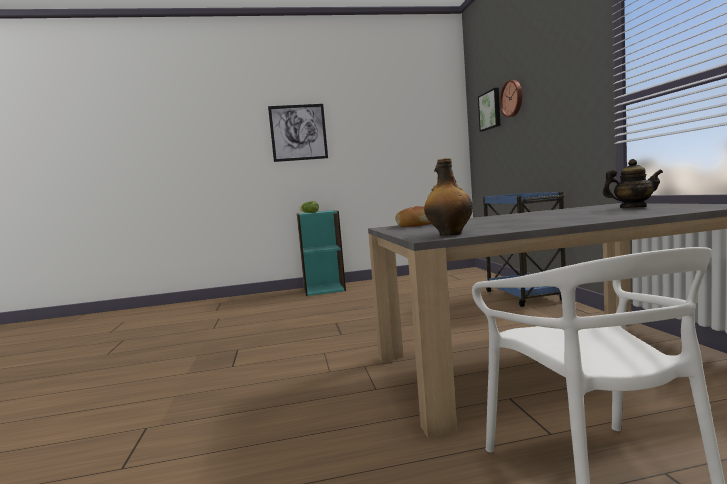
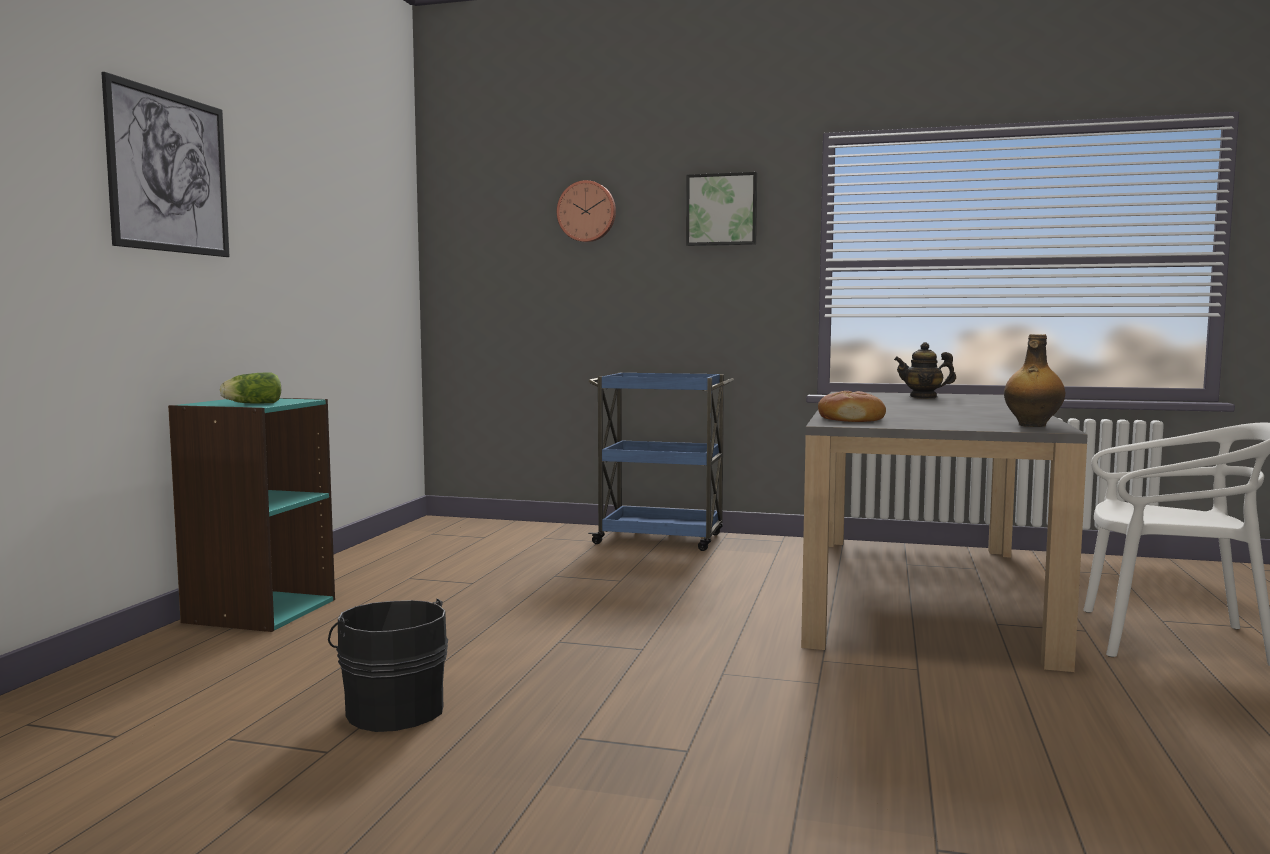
camera: 65 degrees left, 0 degrees up
(249, 324) = (393, 709): none -> black bucket
(490, 110) = (514, 218): picture -> picture (722, 210)
(632, 208) = (923, 397): teapot -> teapot turned 120 degrees counterclockwise

